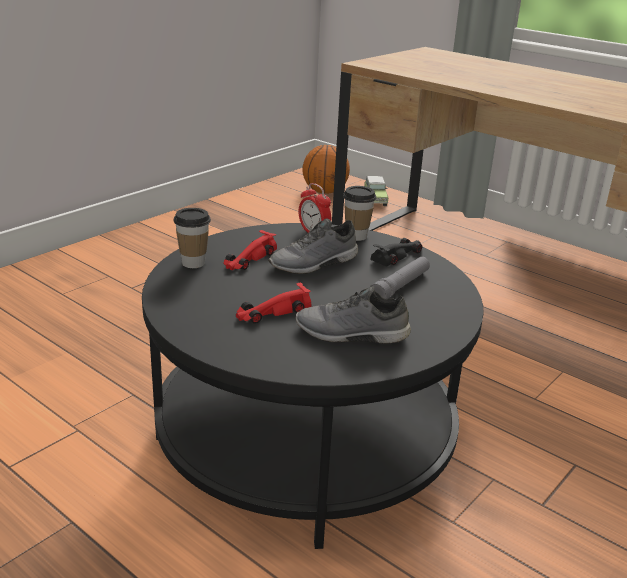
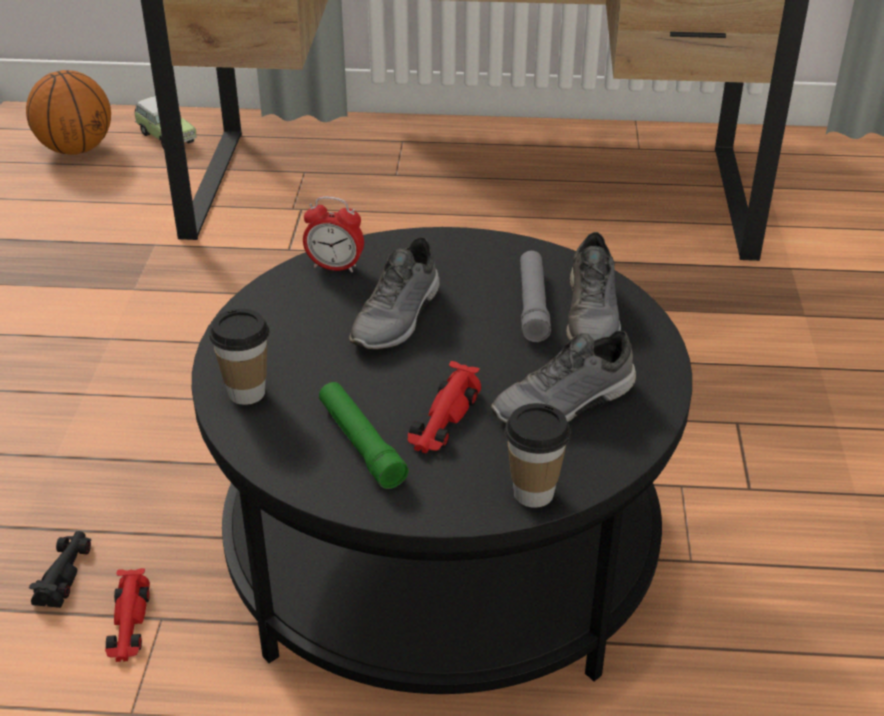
camera: 35 degrees left, 10 degrees up
(215, 304) = (361, 444): none -> green flashlight
(249, 259) = (310, 350): red toy car -> red toy car (129, 623)
(356, 236) = (392, 248): cup -> cup (533, 493)
(398, 255) = (475, 256): black toy car -> black toy car (64, 572)
(430, 304) = (593, 315): none -> grey shoe

